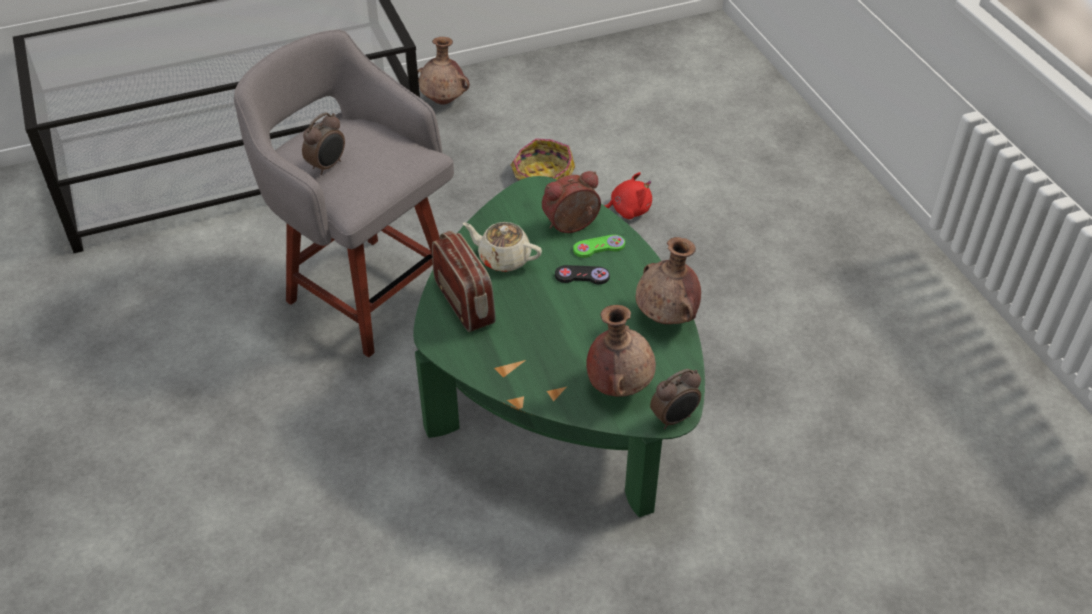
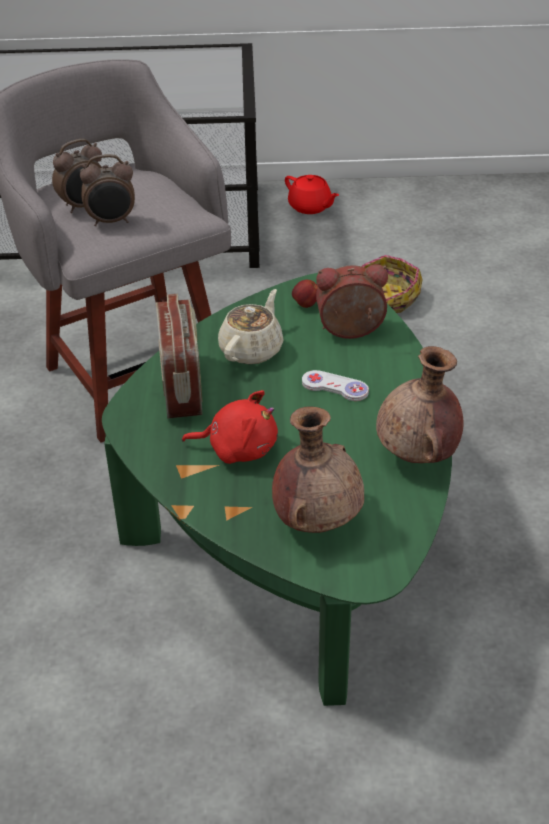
camera: 20 degrees right, 5 degrees down
(444, 101) = (310, 207): brown vase -> red teapot
(503, 258) = (252, 349): beige teapot -> beige teapot turned 75 degrees clockwise
(526, 210) = (305, 305): none -> apple
(582, 276) = (335, 387): black game controller -> white game controller
(599, 247) = (371, 360): green game controller -> none
(627, 210) = (464, 351): red plush toy -> red plush toy (238, 448)
(674, 419) = (368, 580): alarm clock -> alarm clock (111, 221)

